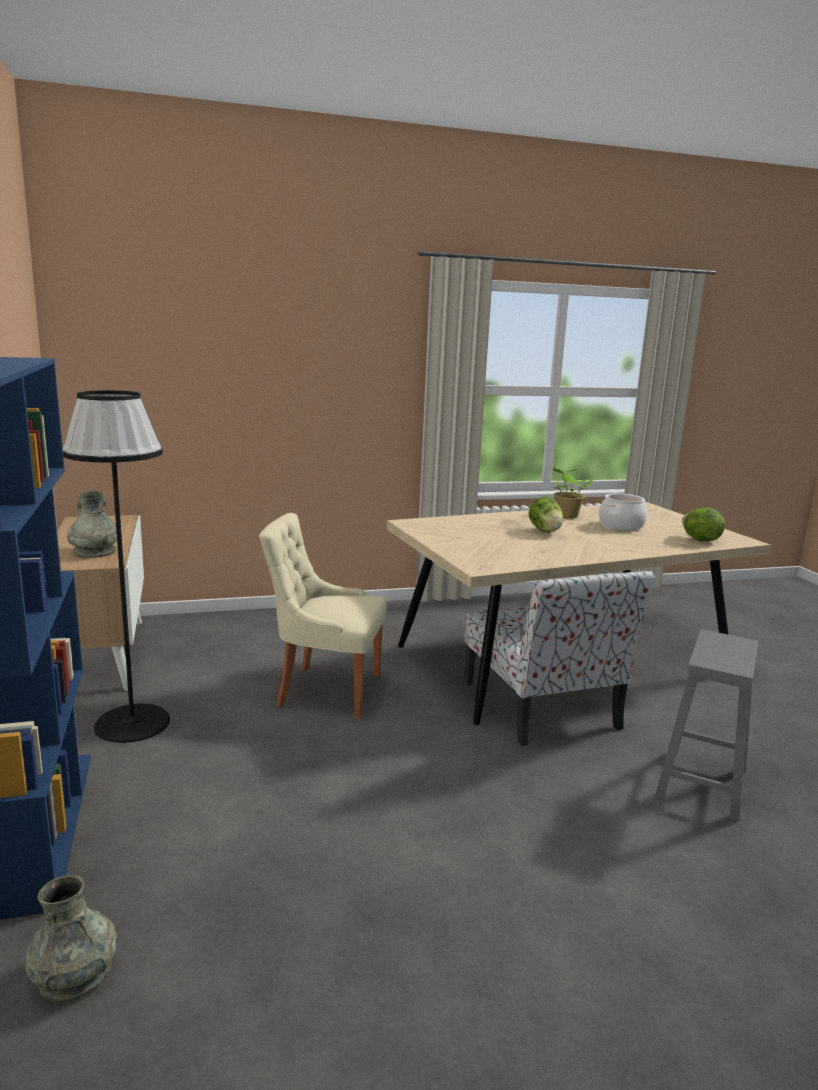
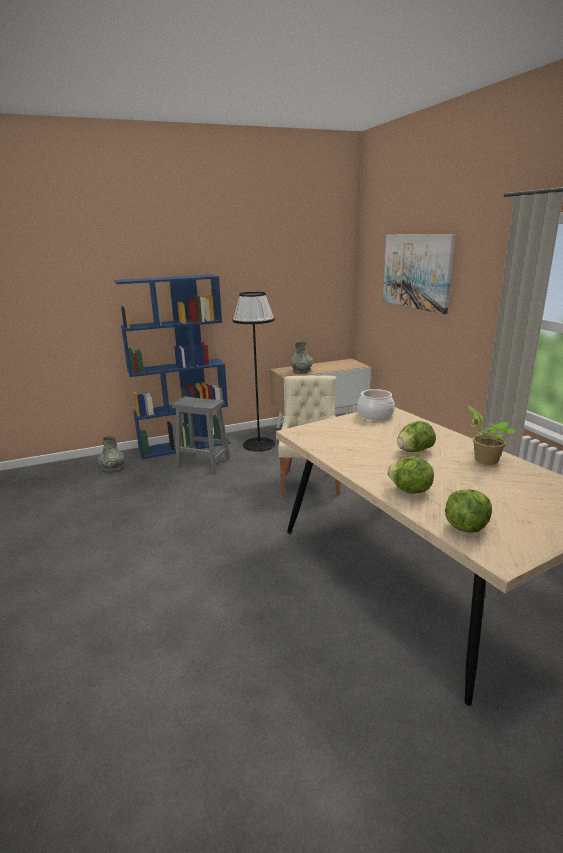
camera: 85 degrees right, 5 degrees up
(239, 343) = (416, 271): none -> picture
(542, 707) = (323, 559): chair -> none
(621, 526) = (479, 485): cooking pot -> cooking pot (375, 415)
(642, 545) = (410, 491): none -> lettuce
(701, 782) = (232, 635): grey stool -> grey stool (204, 463)

